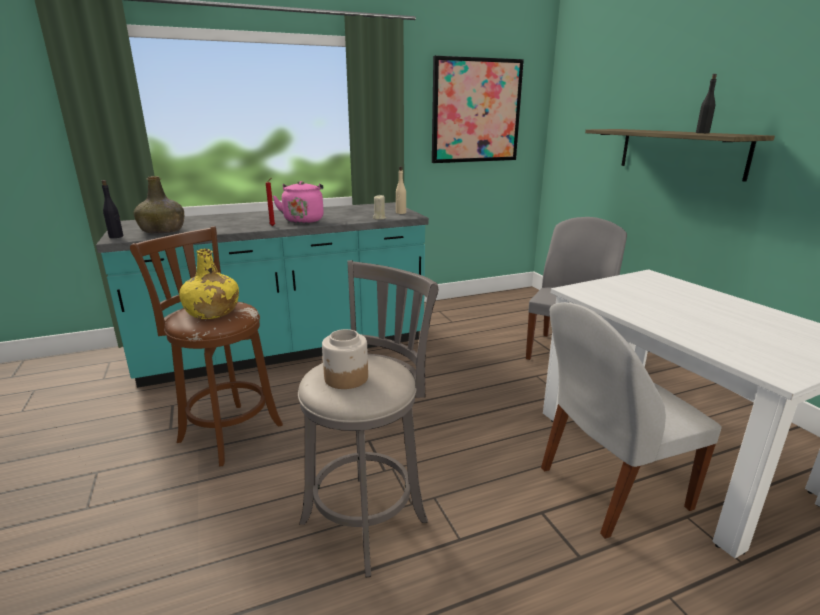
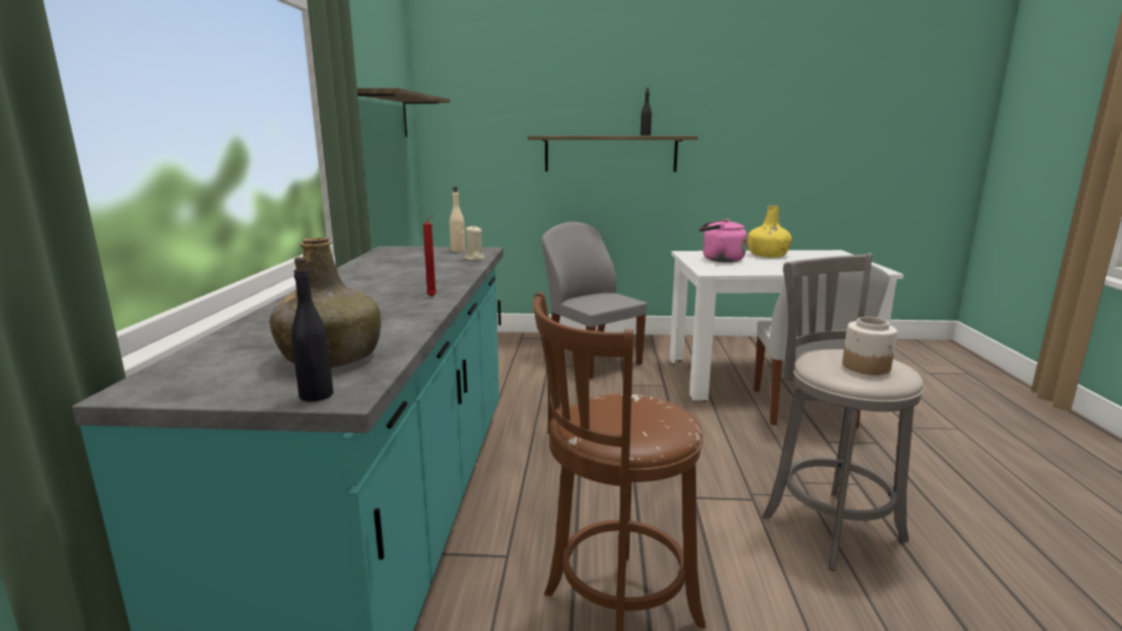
camera: 65 degrees left, 5 degrees down
(212, 312) = (634, 414): yellow bottle -> yellow bottle (768, 255)
(303, 220) = (419, 282): pink kettle -> pink kettle (719, 259)
(476, 111) = (381, 116): picture -> shelf

